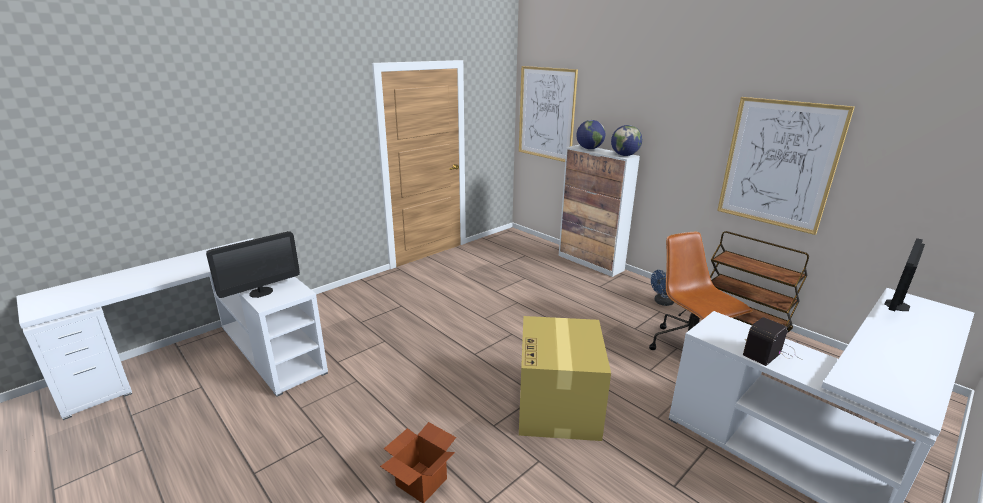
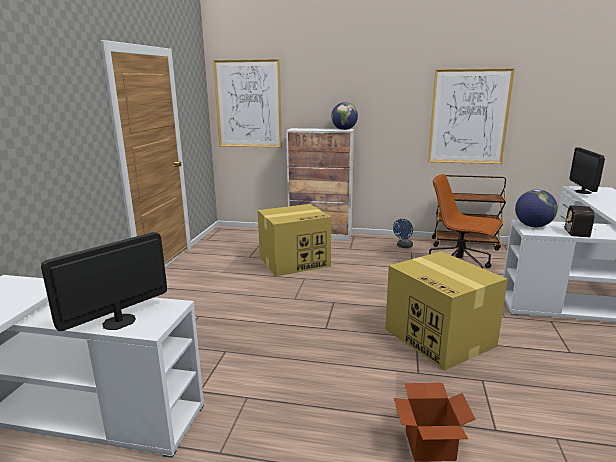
camera: 35 degrees left, 5 degrees down
(261, 292) = (119, 322): monitor -> monitor turned 150 degrees counterclockwise
(531, 283) = (295, 261): none -> cardboard box
(589, 149) = (307, 129): globe -> globe (533, 226)

